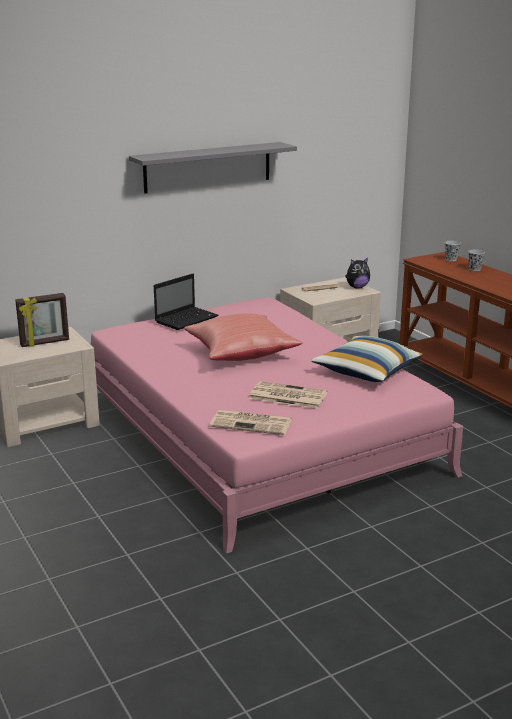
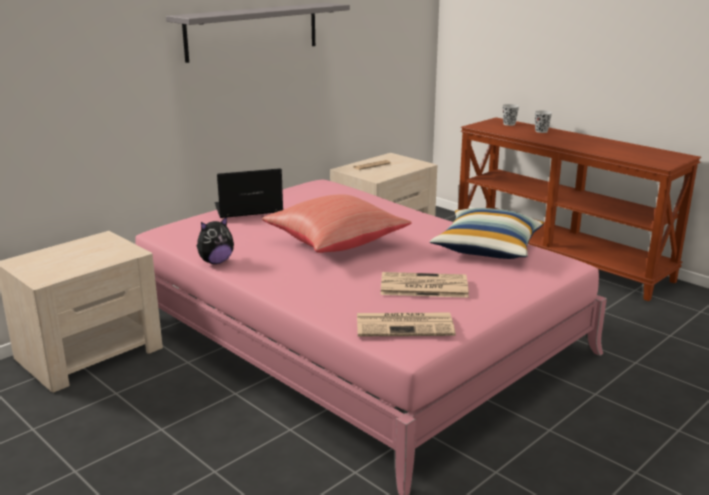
camera: 15 degrees left, 0 degrees up
(45, 343) = (86, 253): picture frame -> none
(187, 319) = (247, 209): laptop -> laptop turned 135 degrees counterclockwise
(357, 287) = (409, 161): plush toy -> plush toy (215, 262)

